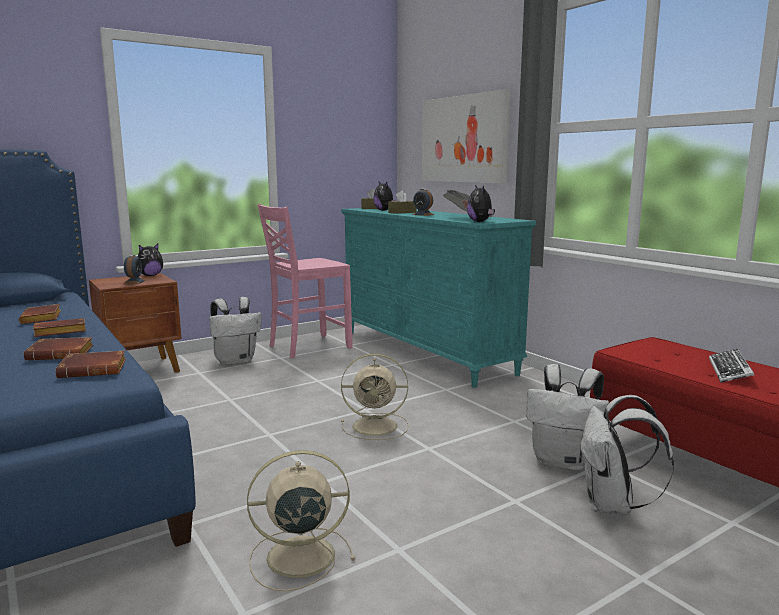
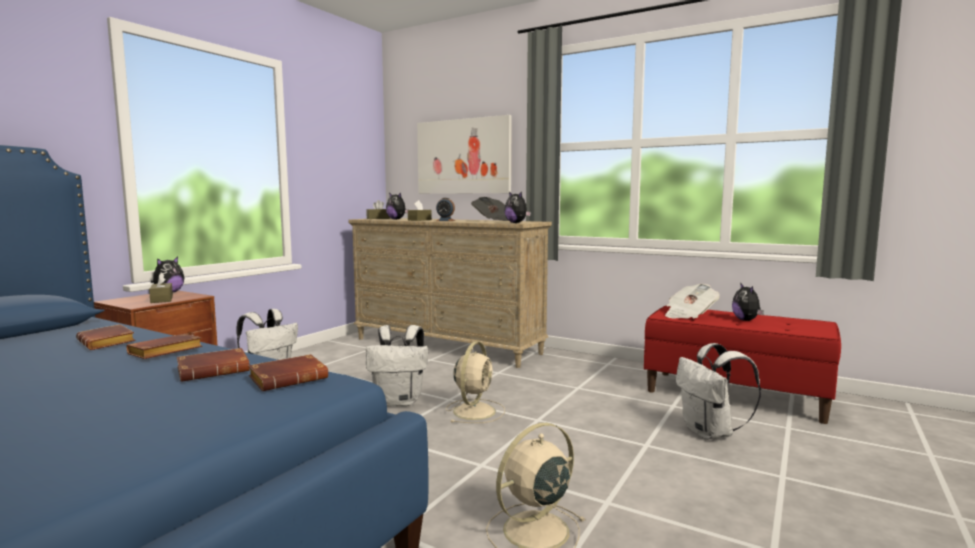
camera: 25 degrees left, 5 degrees down
(134, 282) = (162, 299): alarm clock -> brown tissue box
(307, 347) = (331, 355): pink chair -> none
(377, 426) = (475, 411): beige fan -> beige fan turned 45 degrees counterclockwise
(425, 352) = (447, 346): turquoise dresser -> beige dresser
(564, 462) = (646, 410): white backpack -> white backpack (399, 401)
(657, 354) = (689, 315): none -> newspaper
(730, 371) = (746, 320): keyboard -> plush toy

